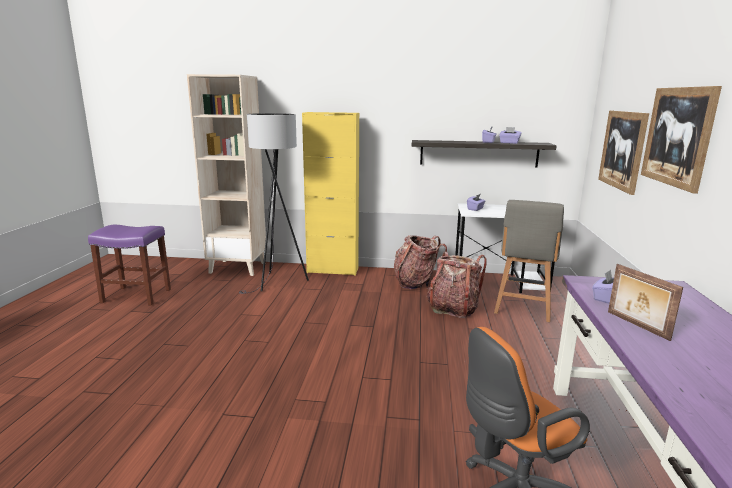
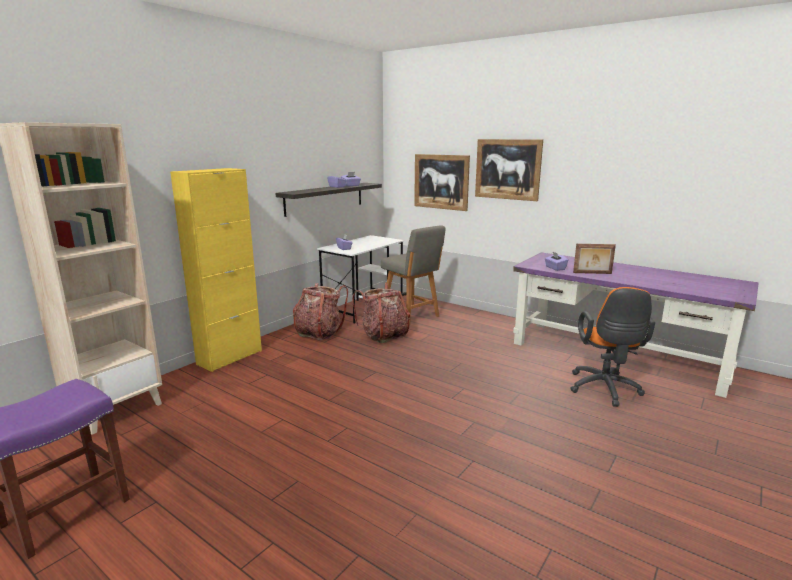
camera: 60 degrees left, 0 degrees up
(277, 283) = (211, 393): grey floor lamp -> none

